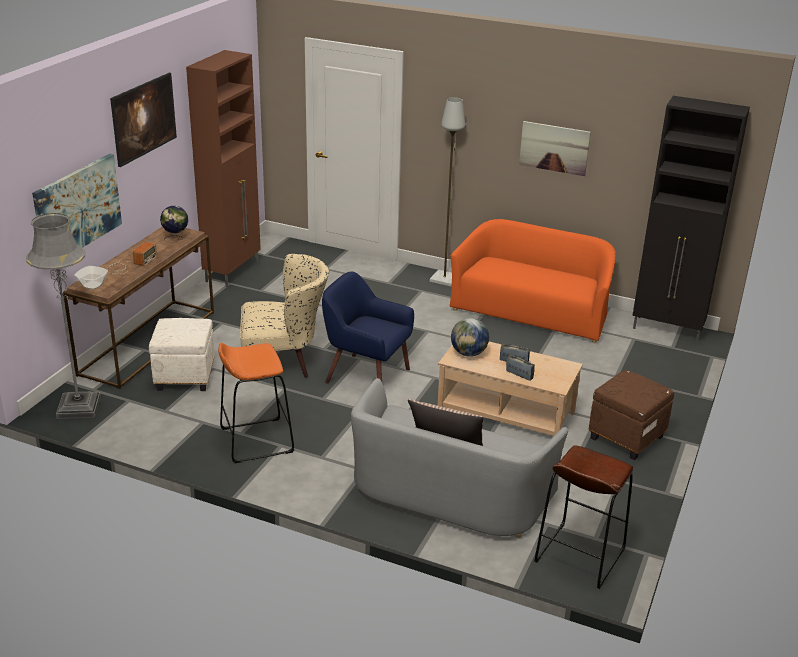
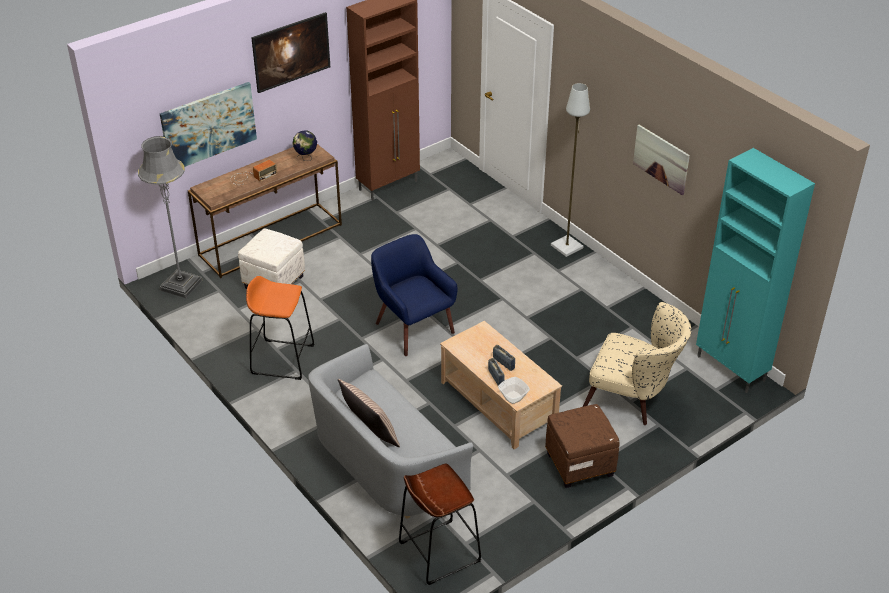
camera: 30 degrees right, 10 degrees up
(92, 285) = (209, 190): bowl -> bowl (513, 397)
(284, 360) = (360, 291): beige armchair -> beige armchair (633, 398)
(468, 353) = (473, 342): globe -> none
(532, 311) = (617, 307): orange sofa -> none
(668, 330) = (731, 369): black cabinet -> turquoise cabinet

